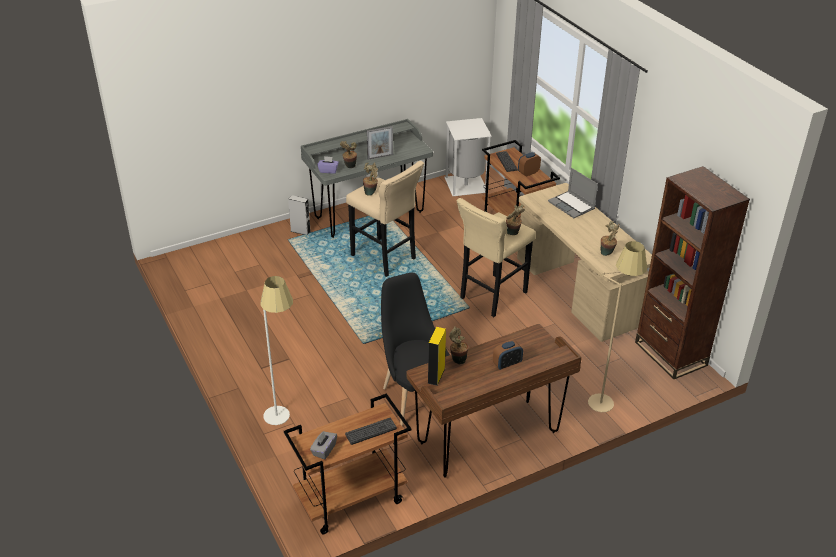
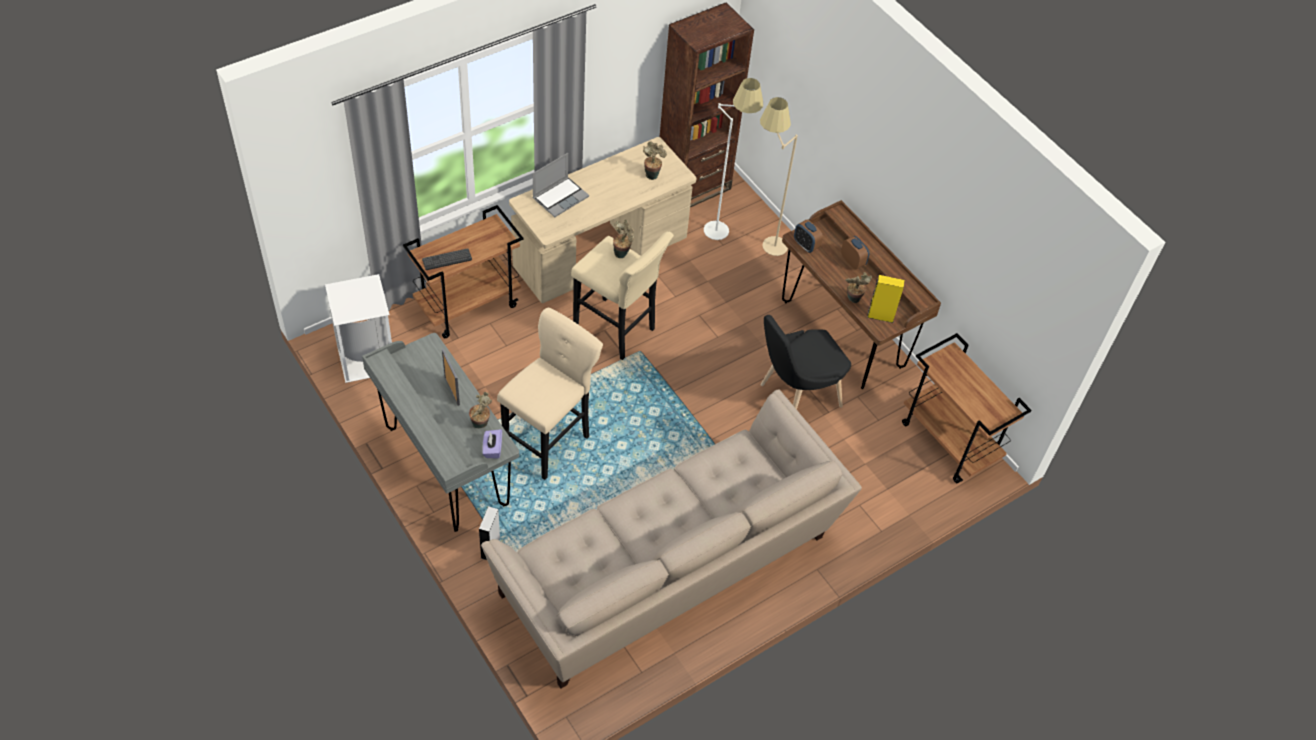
camera: 100 degrees left, 15 degrees up
(259, 308) = (667, 571): none -> beige sofa
(284, 421) = (859, 514): white floor lamp -> white floor lamp (723, 223)
(324, 450) = (994, 405): grey tissue box -> none
(371, 192) = (543, 396): potted plant -> none
(371, 431) = (959, 370): keyboard -> none
(528, 173) = (474, 239): alarm clock -> alarm clock (806, 245)

